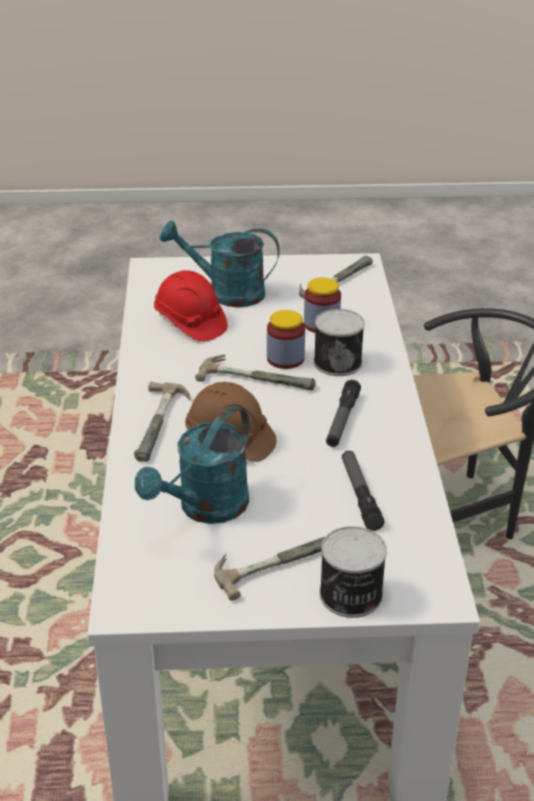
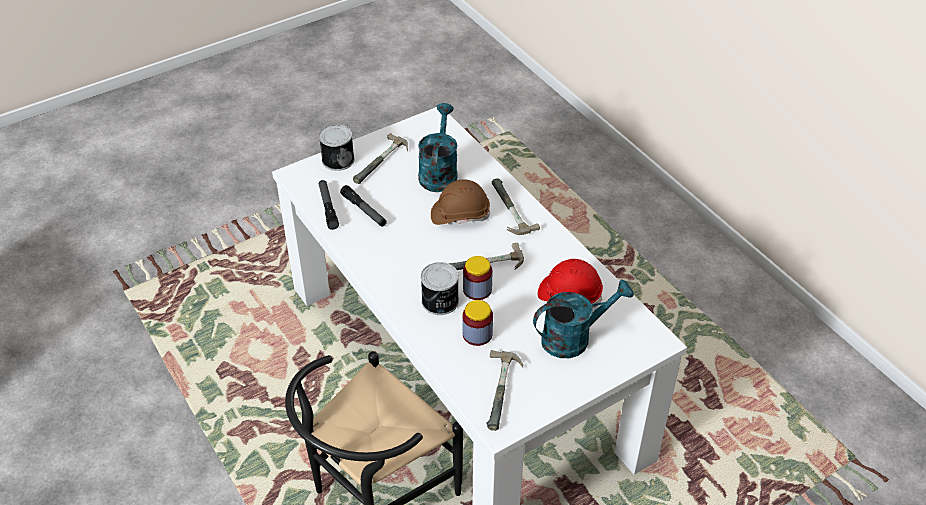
camera: 150 degrees right, 10 degrees up
(342, 420) = (405, 255): flashlight -> flashlight (328, 207)

